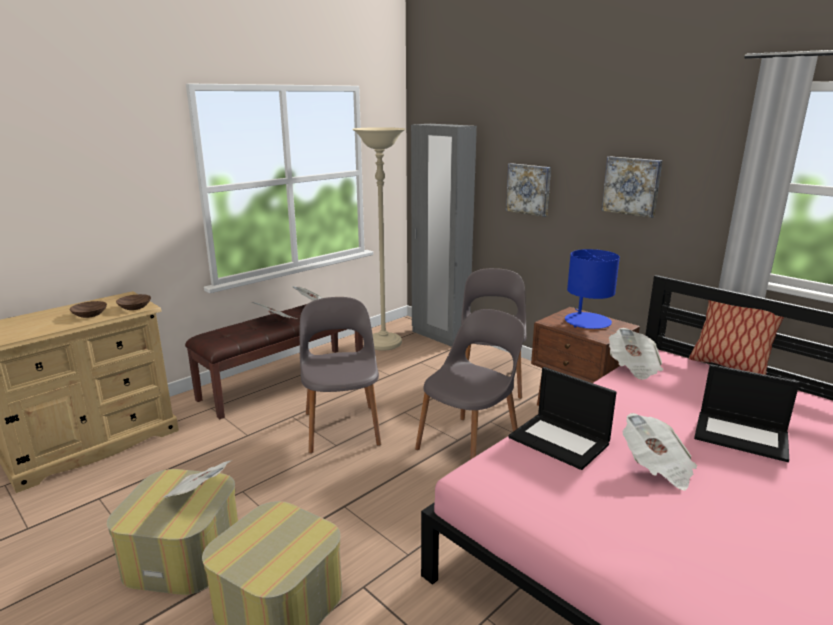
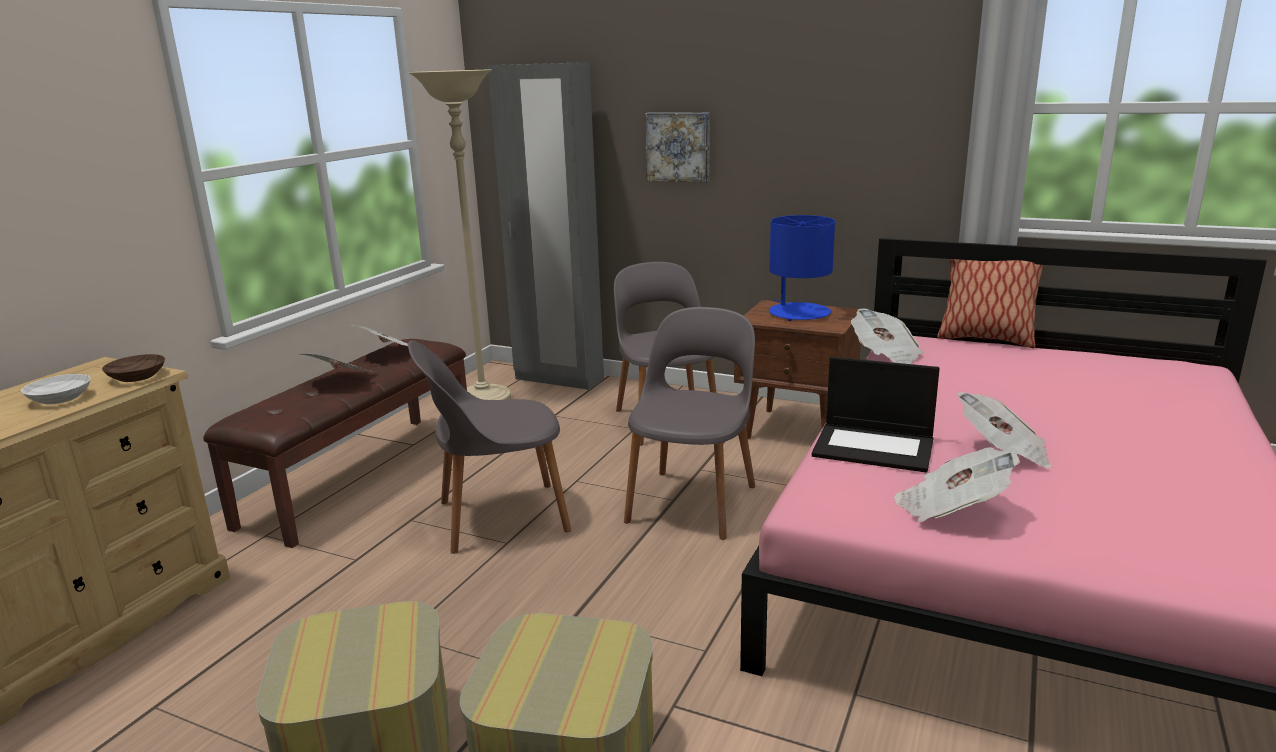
camera: 20 degrees left, 0 degrees up
(91, 314) = (62, 398): brown bowl -> white bowl
(199, 494) = (389, 636): newspaper -> newspaper (950, 509)
(342, 426) = (498, 517): grey chair -> grey chair turned 75 degrees counterclockwise
(632, 186) = (828, 127): picture -> none
(742, 435) = (1060, 403): laptop -> none

